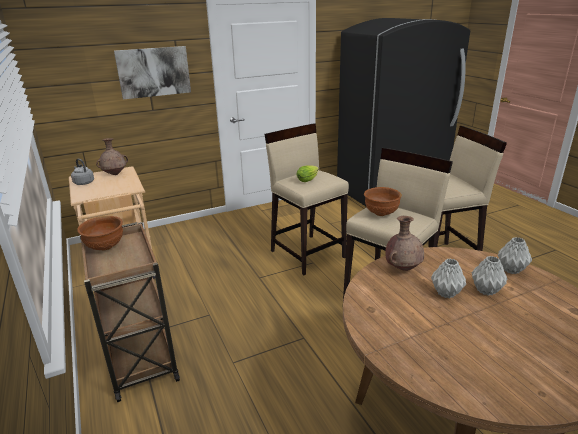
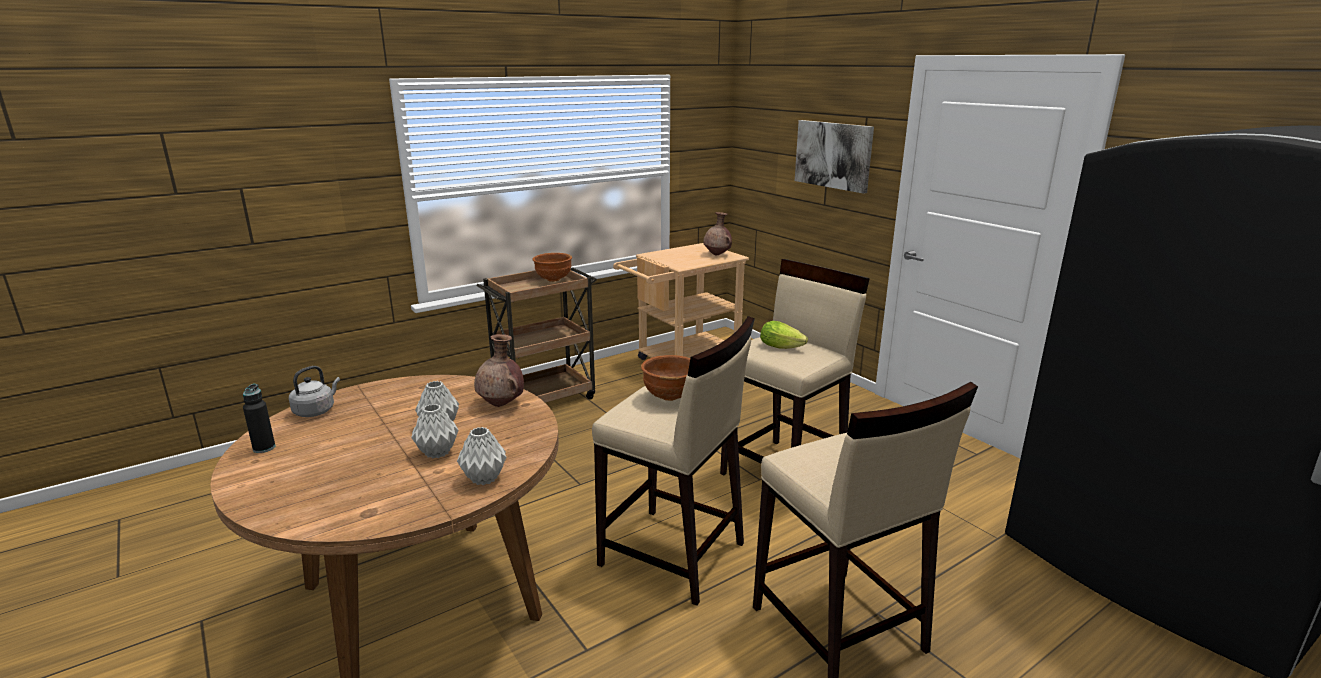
camera: 80 degrees right, 5 degrees down
(83, 182) = (687, 249): grey kettle -> grey kettle (316, 411)
(516, 393) = (264, 448): none -> black bottle

